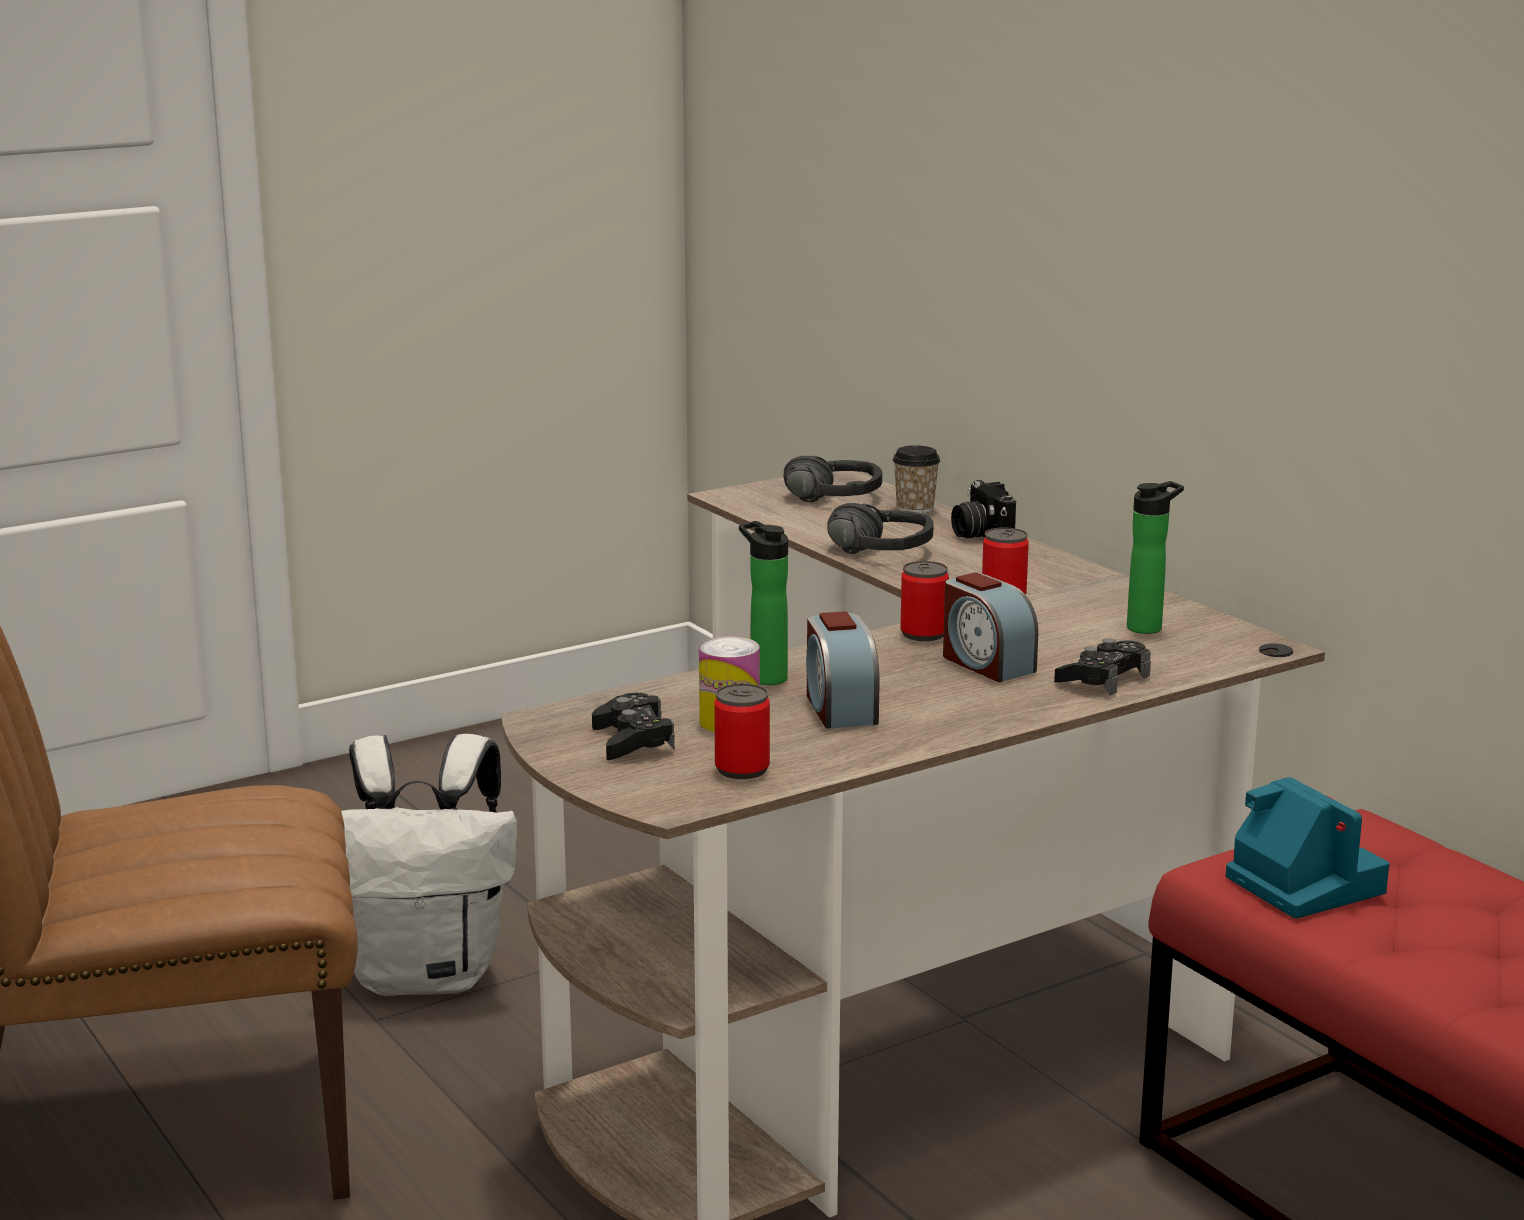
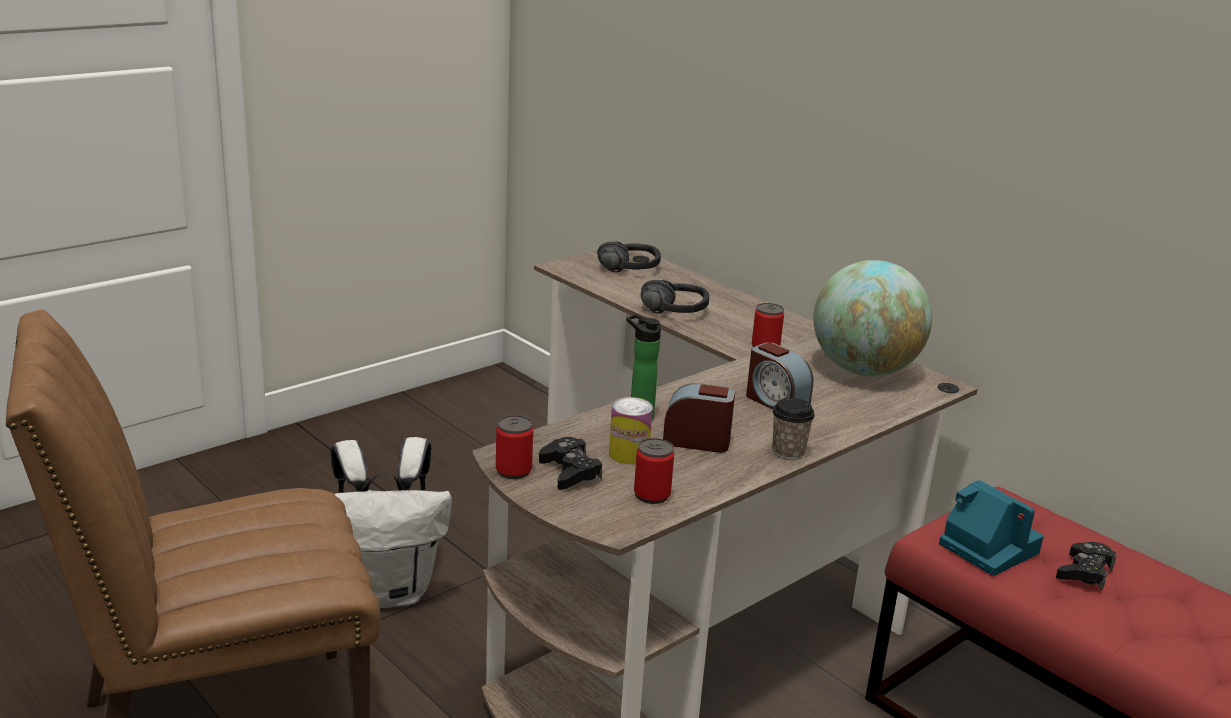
camera: 10 degrees left, 5 degrees up
(840, 708) = (697, 441): alarm clock -> alarm clock turned 120 degrees clockwise
(915, 508) = (683, 277): cup -> cup (788, 452)
(923, 634) = (727, 378): can -> can (513, 471)
(979, 534) = (730, 297): camera -> none
(1103, 679) = (853, 413): black game controller -> black game controller (1084, 572)
(1148, 627) = (864, 371): bottle -> globe

